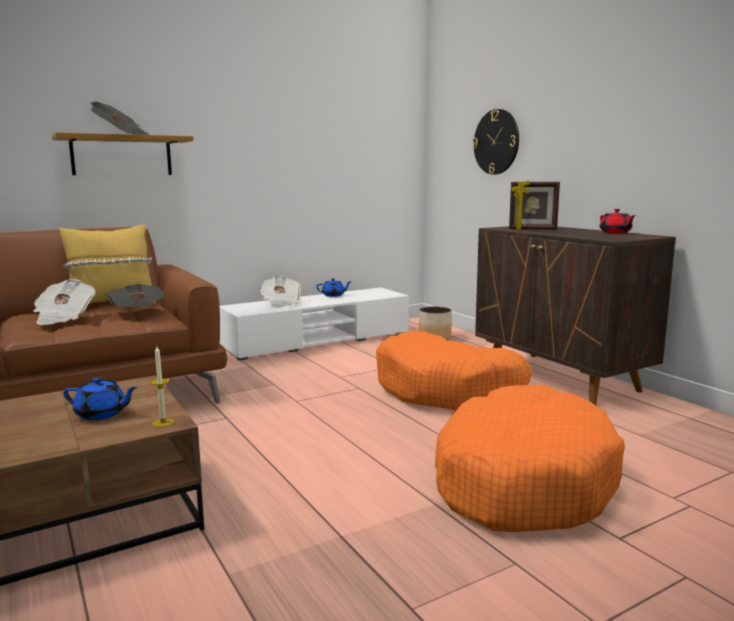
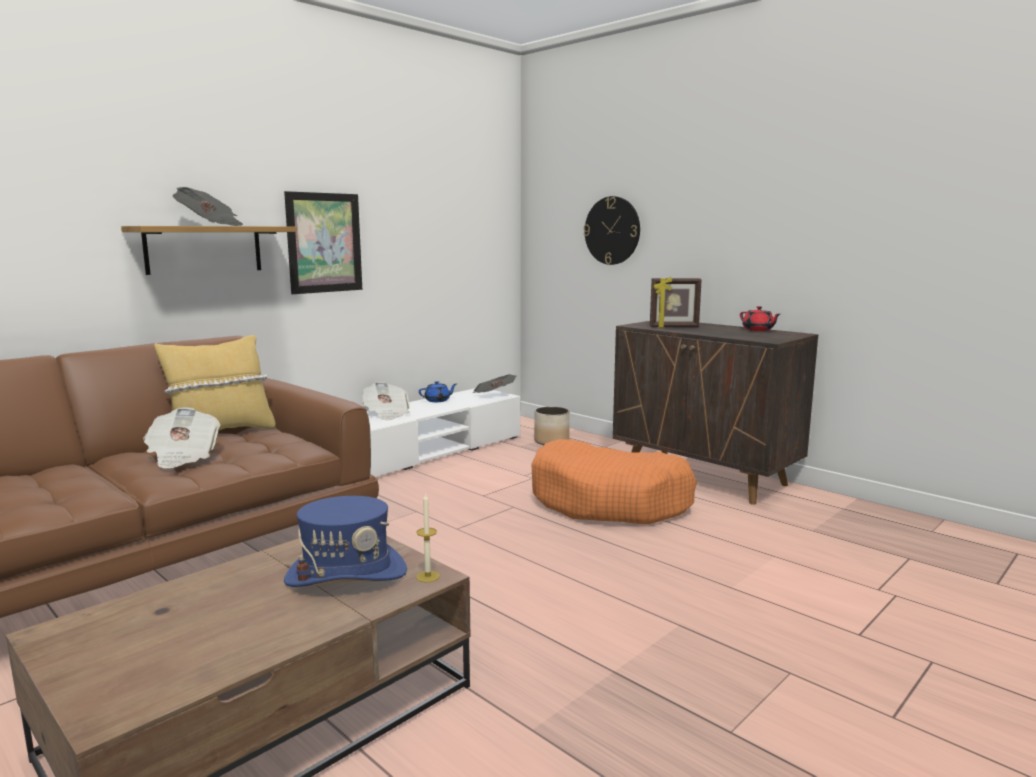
camera: 15 degrees left, 0 degrees up
(101, 414) = (346, 574): blue teapot -> blue hat
(137, 312) = (270, 442): newspaper -> newspaper (494, 396)
(230, 153) = (324, 243): none -> picture
(521, 480) = (740, 589): orange dog bed -> none

